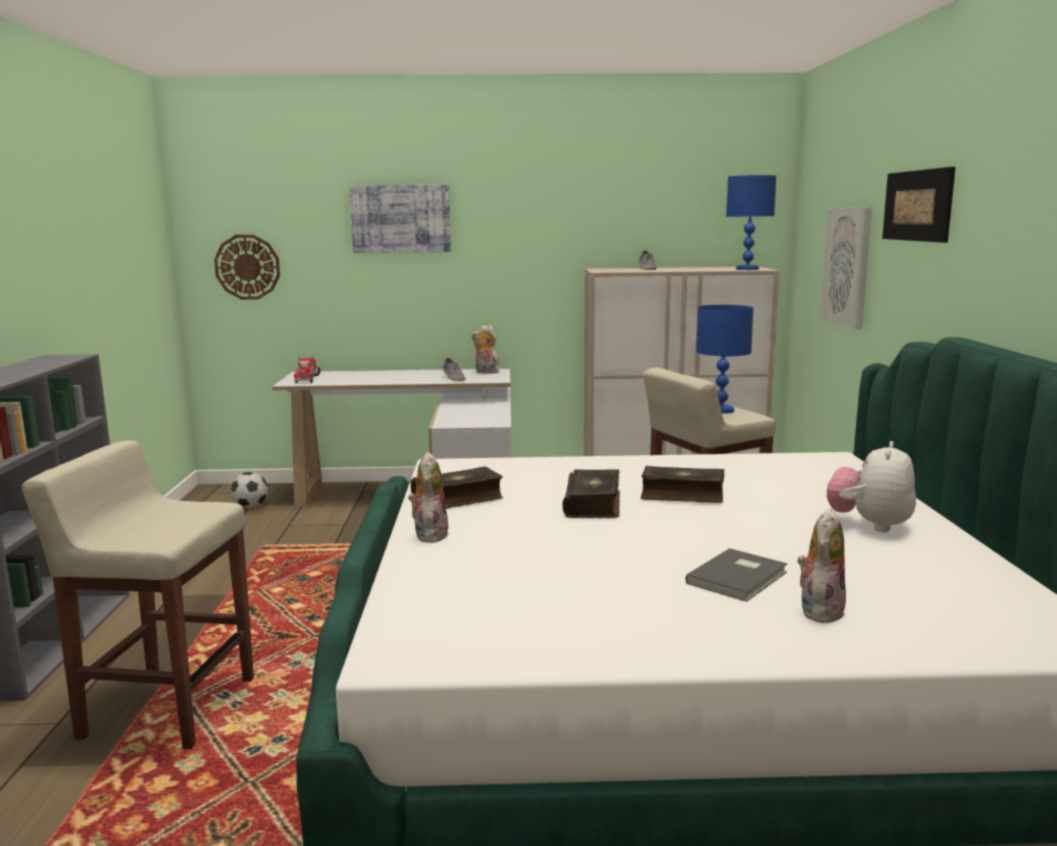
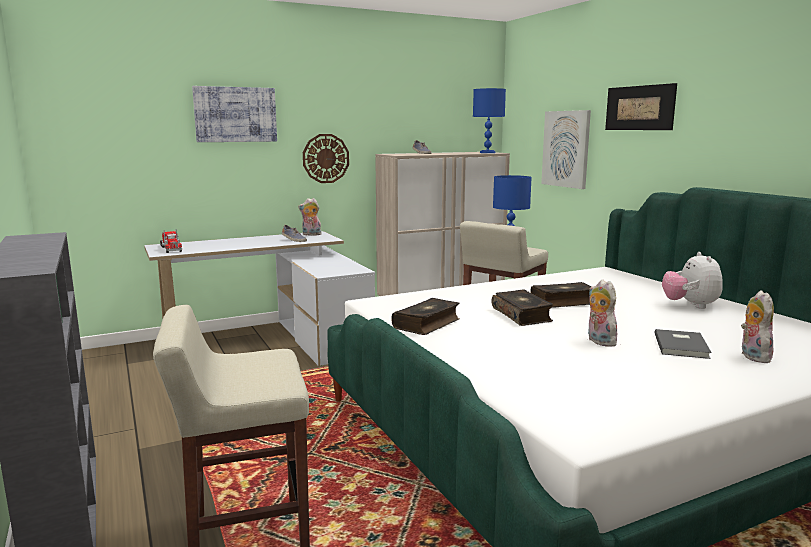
camera: 25 degrees left, 0 degrees up
(247, 267) = (99, 155): wall clock -> wall clock (325, 158)
(250, 507) = (129, 365): football -> none
(429, 534) = (452, 350): plush toy -> plush toy (598, 341)

